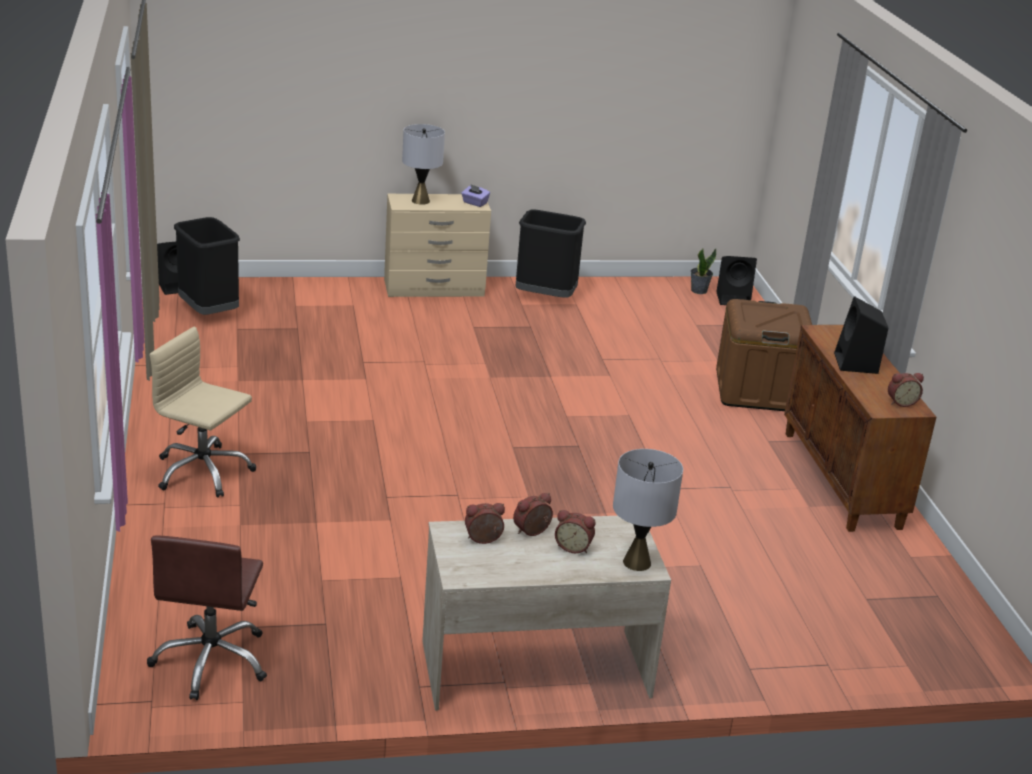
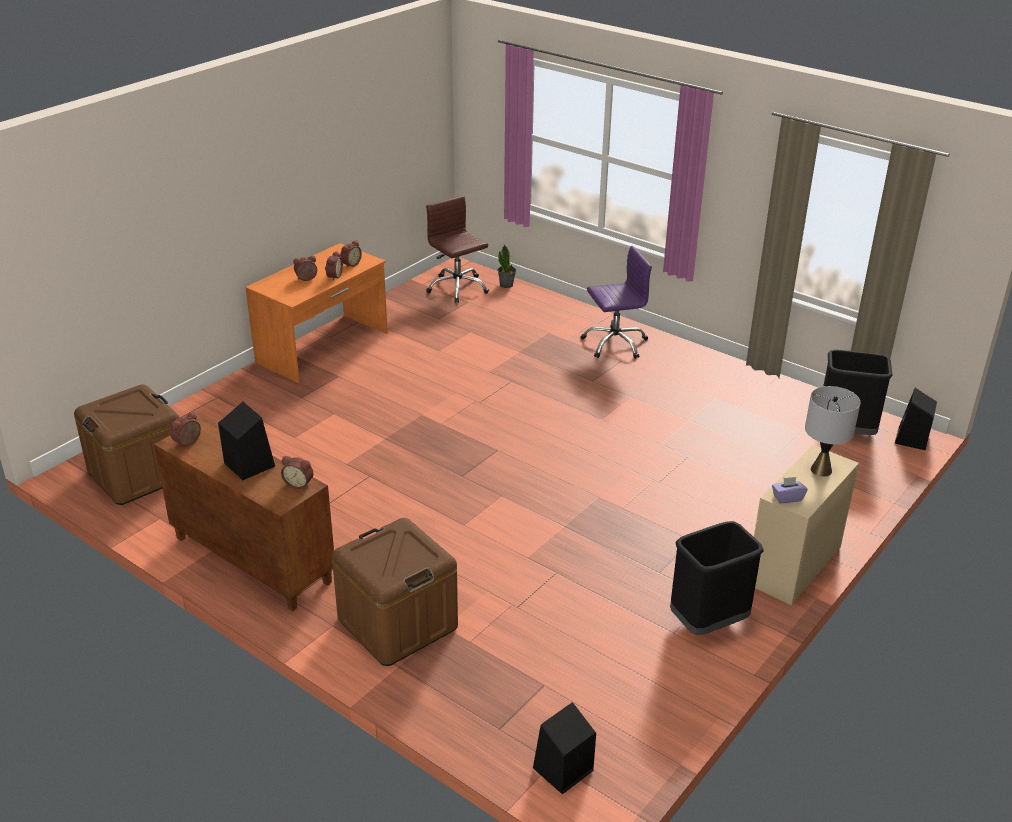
camera: 140 degrees right, 5 degrees up
(202, 472) = (614, 343): beige office chair -> purple office chair
(535, 667) = (323, 347): beige desk -> orange desk
(637, 562) = (269, 286): grey table lamp -> none
(698, 290) = (612, 758): potted plant -> potted plant (506, 285)
(824, 334) = (299, 483): none -> alarm clock
(911, 615) = (138, 474): none -> brown storage box

